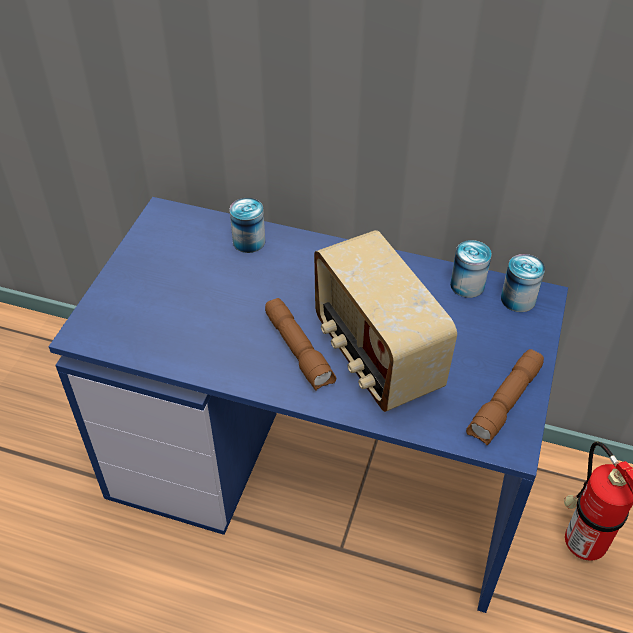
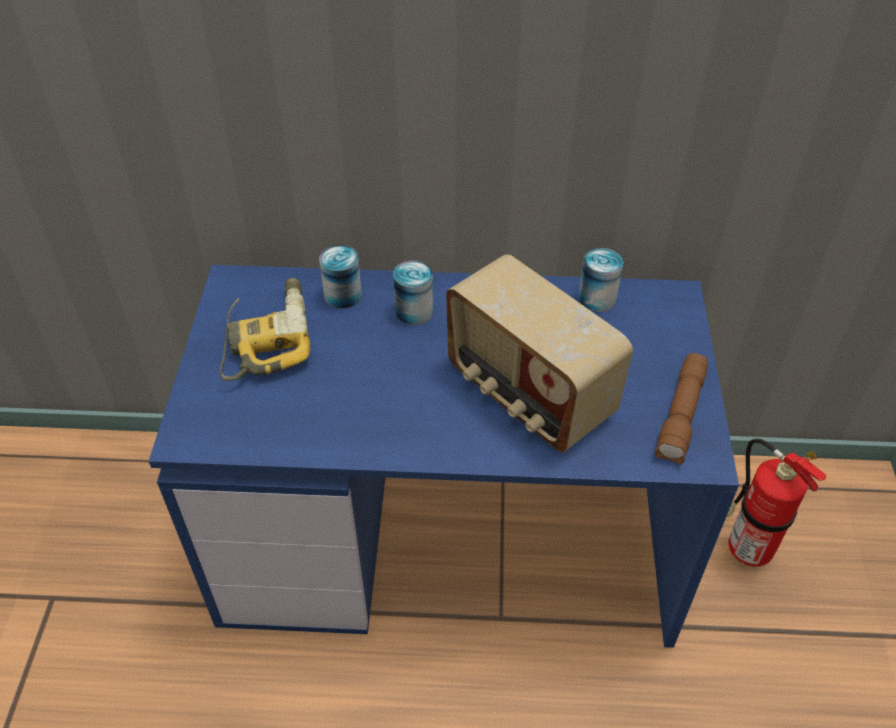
camera: 15 degrees left, 0 degrees up
(175, 265) = (267, 337): none -> power drill
(299, 350) = (443, 405): brown flashlight -> none
(518, 299) = (654, 303): can -> can (414, 311)

